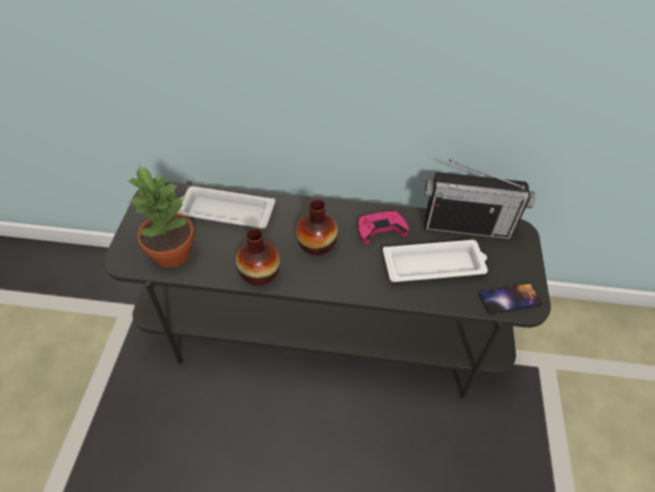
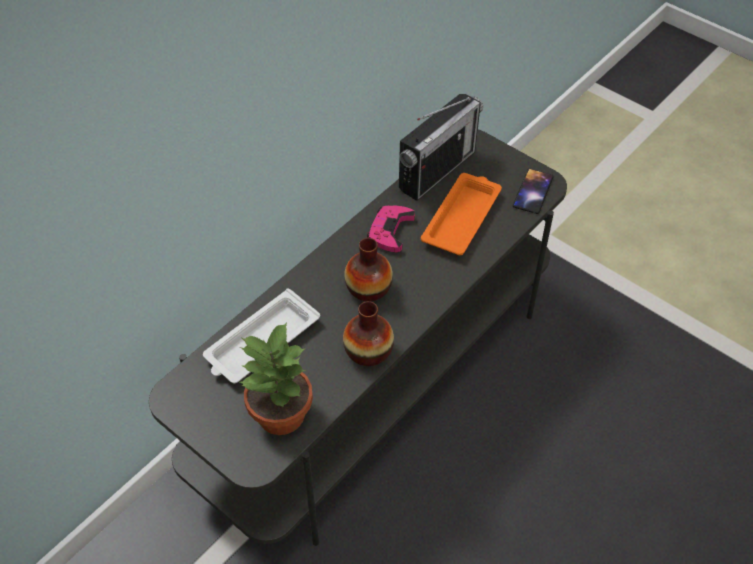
camera: 55 degrees left, 0 degrees up
(435, 265) = (462, 217): white tray -> orange tray

